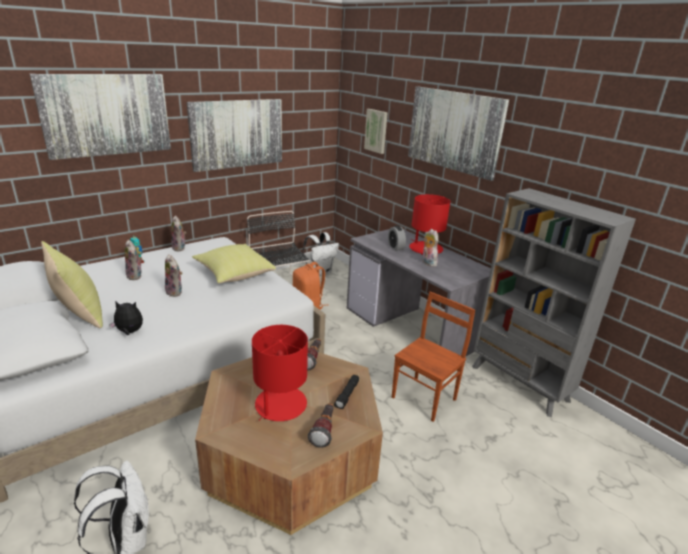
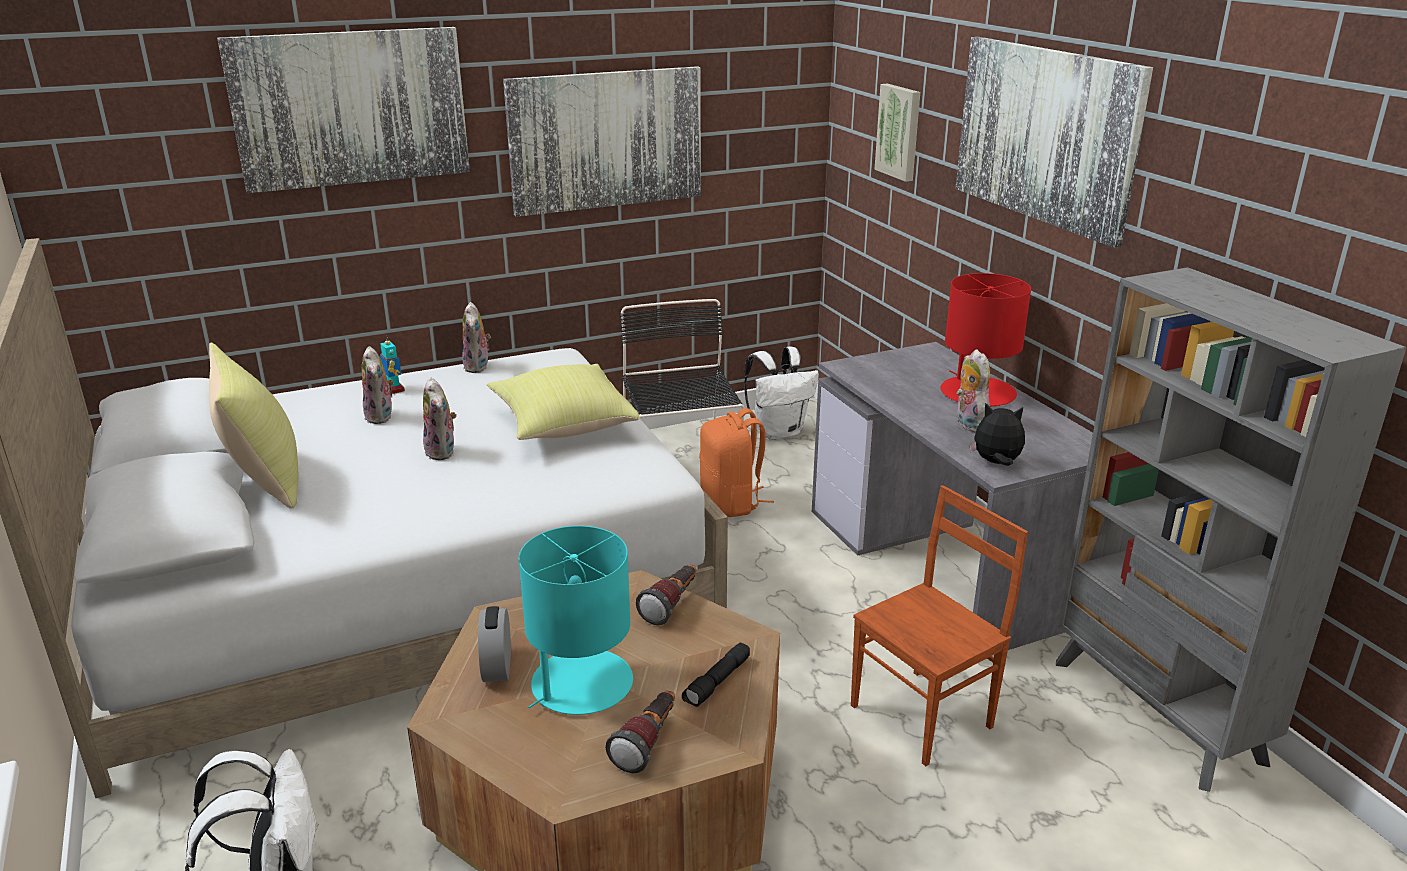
camera: 15 degrees right, 0 degrees up
(129, 332) = (338, 520): plush toy -> plush toy (996, 463)
(280, 405) = (581, 684): red table lamp -> turquoise table lamp
(395, 247) = (910, 386): alarm clock -> alarm clock (497, 667)

